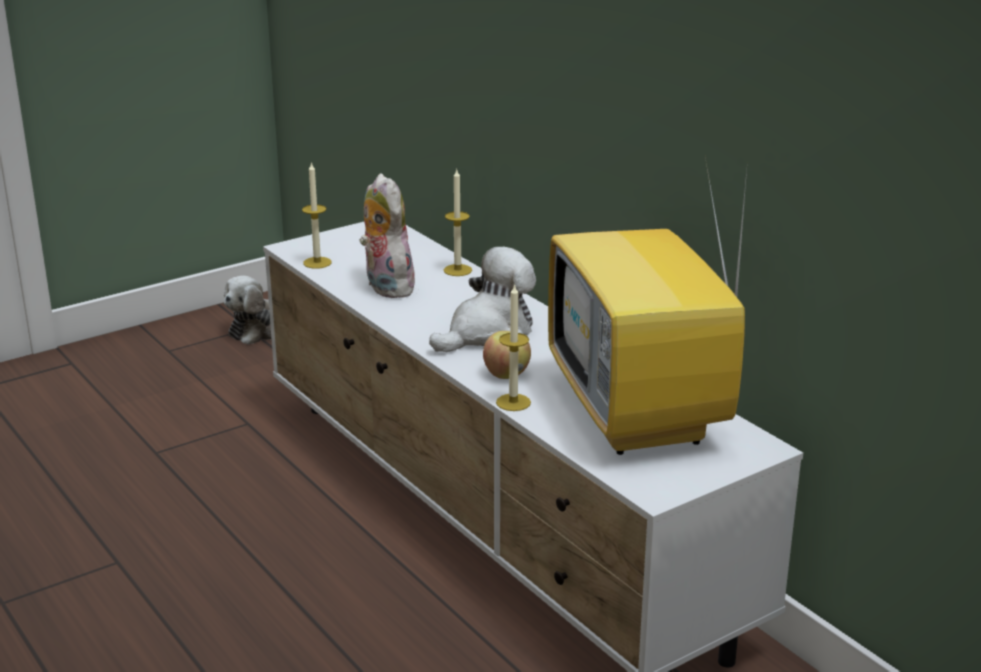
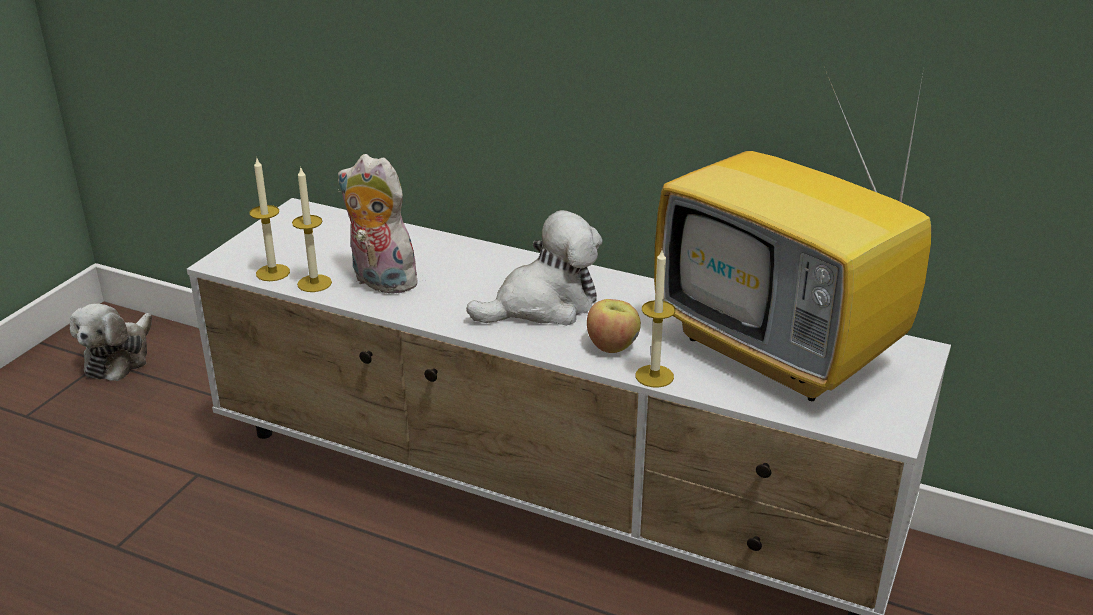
camera: 30 degrees left, 5 degrees up
(457, 270) = (434, 242): candle -> candle (314, 283)
(488, 333) = (543, 305): plush toy -> plush toy turned 45 degrees clockwise

